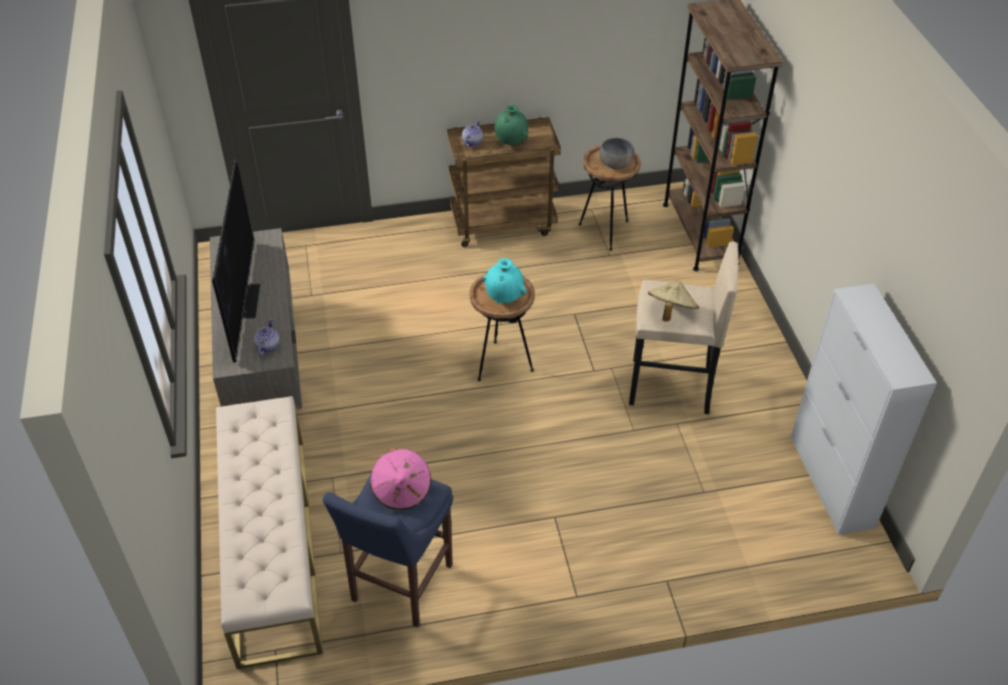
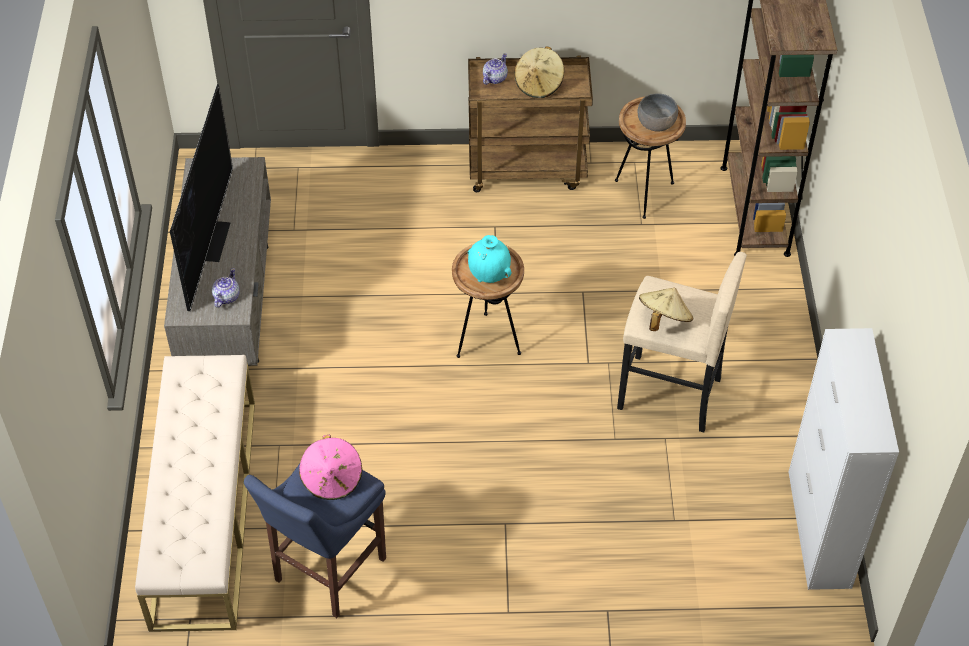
camera: 10 degrees right, 5 degrees up
(511, 143) = (539, 84): green vase -> beige hat

